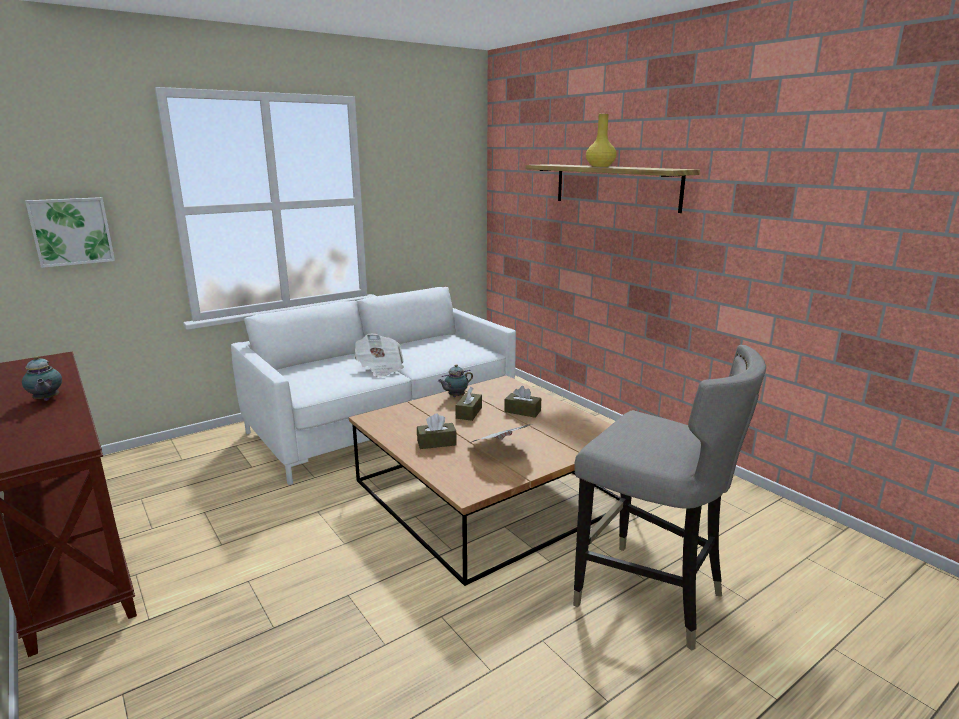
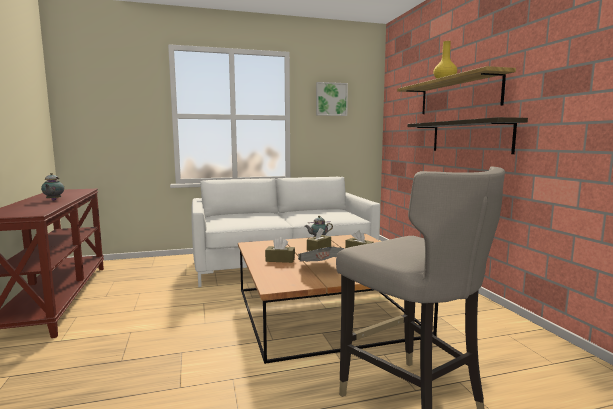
camera: 20 degrees right, 10 degrees down
(71, 231) = (113, 123): picture -> picture (331, 99)
(380, 368) = (276, 219): newspaper -> none
(633, 244) = (469, 136): none -> shelf

